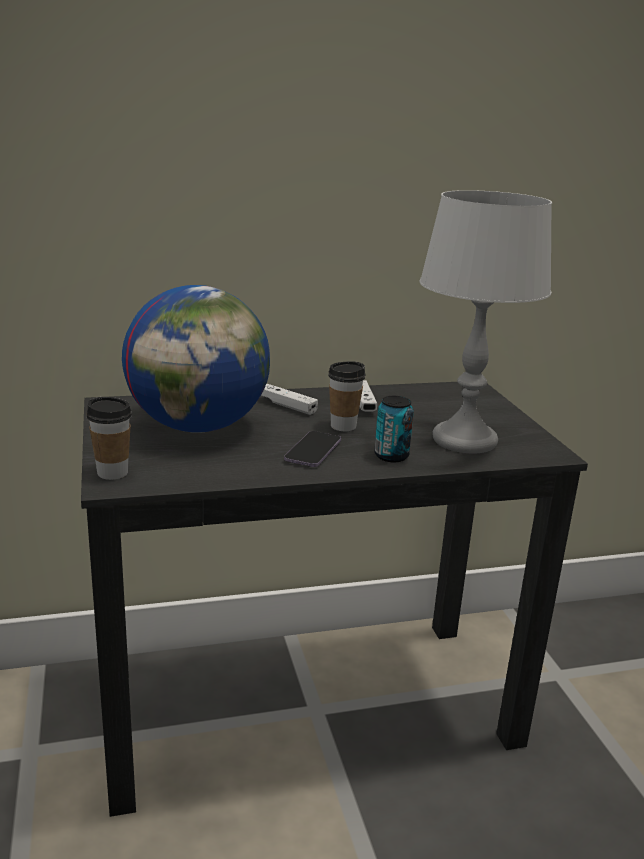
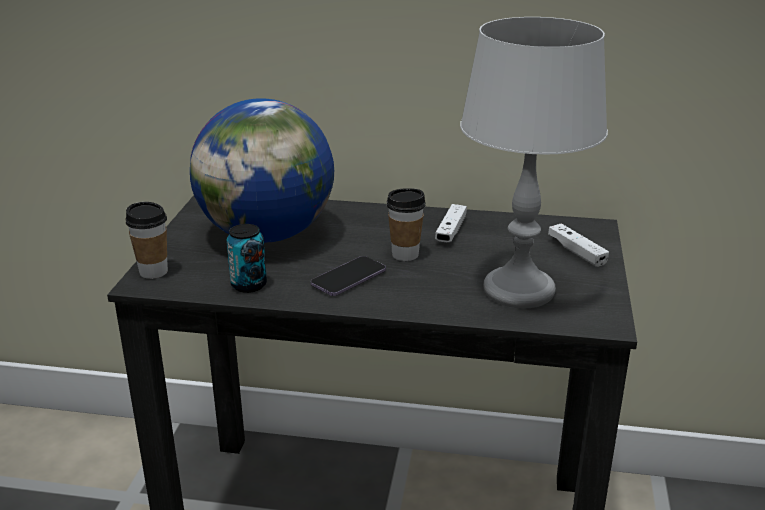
camera: 25 degrees right, 5 degrees up
(287, 406) = (370, 224): white game controller -> white game controller (576, 252)
(391, 456) = (422, 296): can -> can (249, 285)

